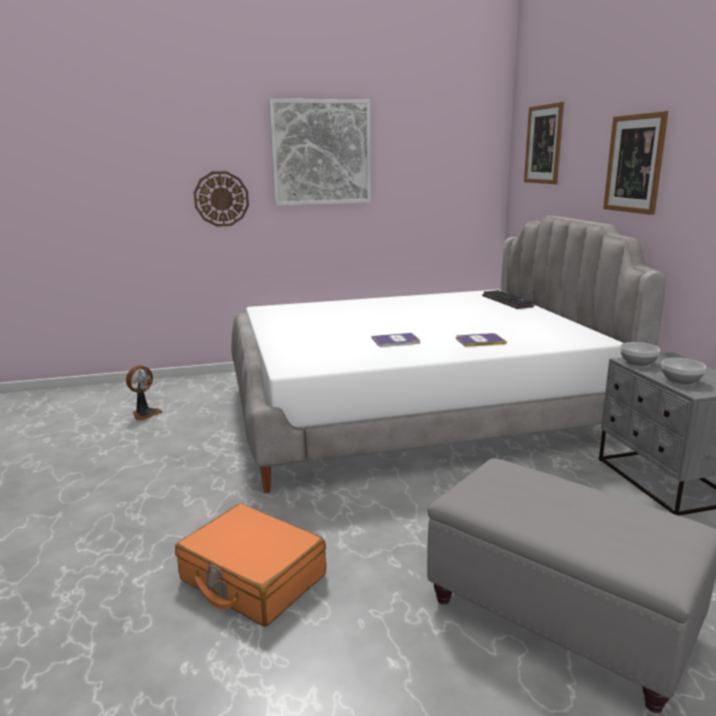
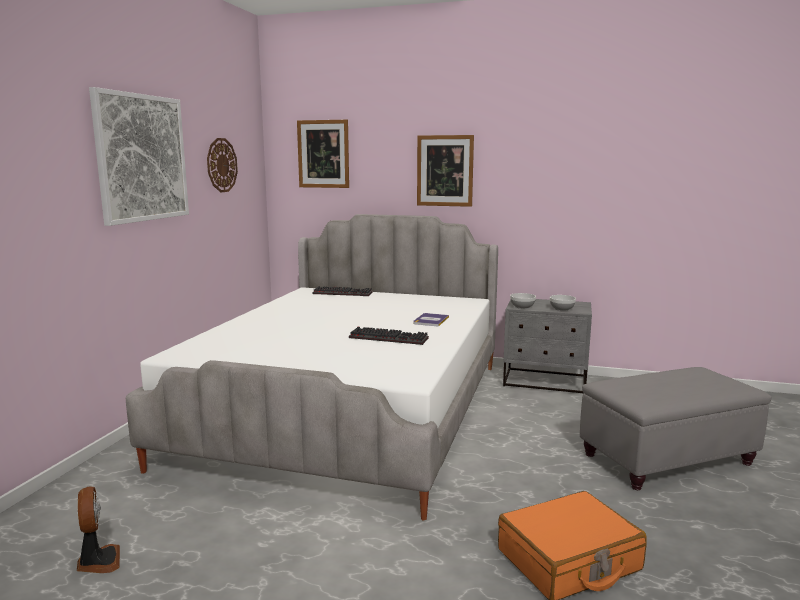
camera: 60 degrees left, 5 degrees down
(221, 199) = (45, 222): wall clock -> wall clock (221, 165)
(396, 341) = (390, 338): book -> keyboard

